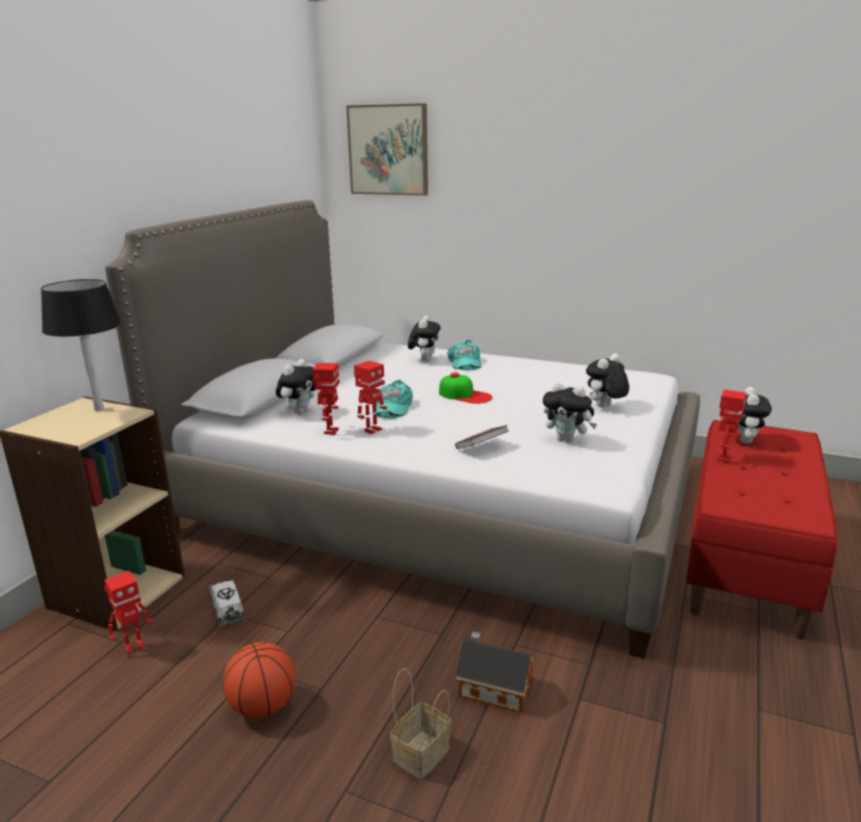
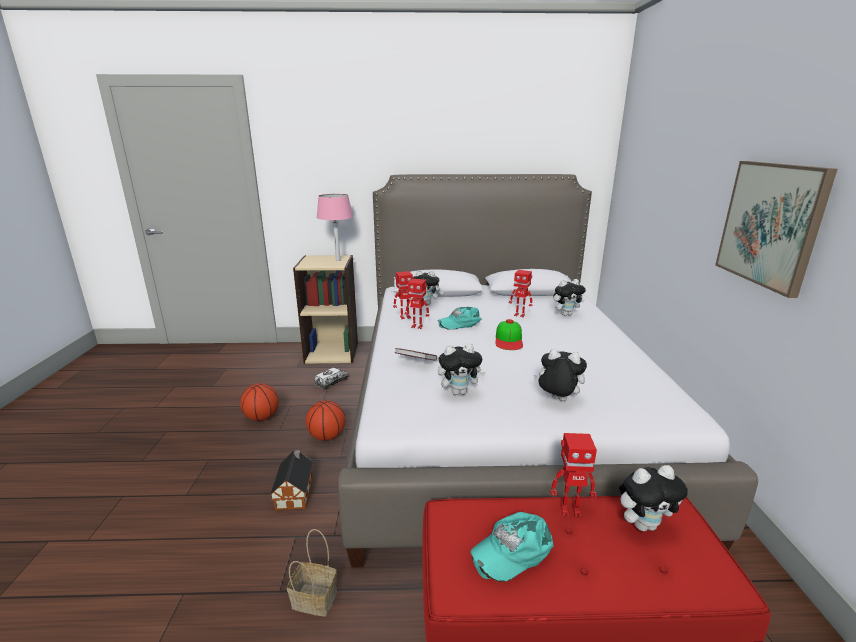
camera: 65 degrees right, 0 degrees up
(99, 409) = (338, 260): black table lamp -> pink table lamp
(134, 646) = (295, 371): toy robot -> toy robot (519, 315)
(381, 638) = (327, 436): none -> basketball
(388, 150) = (645, 138): picture -> picture (770, 224)
(421, 756) = (233, 478): basket -> basket (313, 600)
(464, 362) = (583, 327): turquoise cap -> turquoise cap (512, 549)
(567, 440) = (459, 392): plush toy -> plush toy turned 105 degrees counterclockwise

